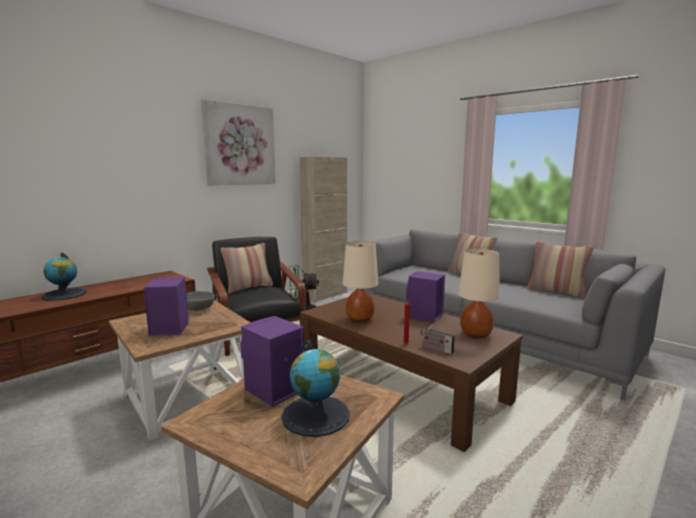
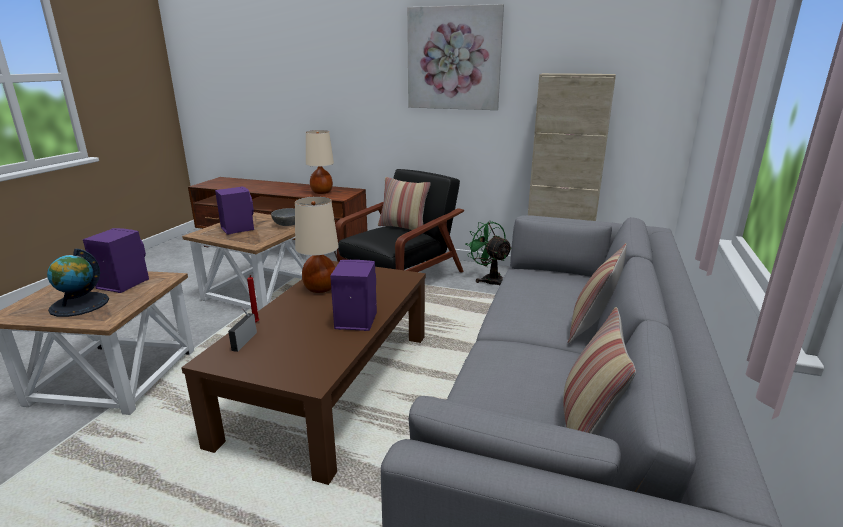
camera: 65 degrees right, 10 degrees up
(64, 294) = (275, 186): globe -> none
(476, 335) = (302, 361): beige table lamp -> beige table lamp (321, 192)

